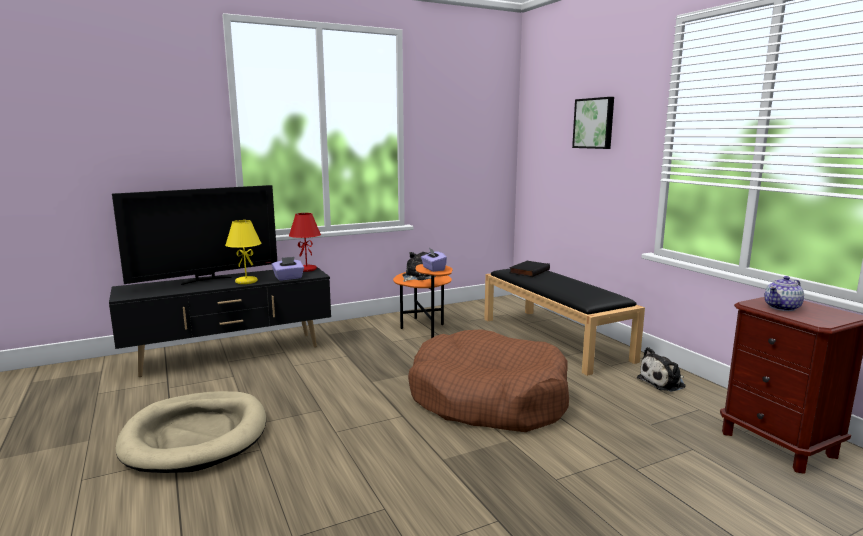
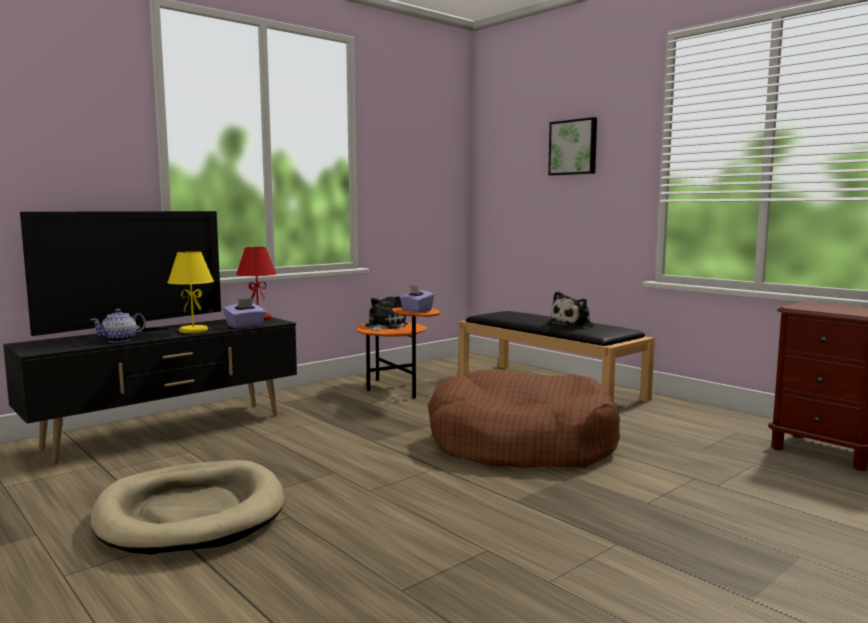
camera: 15 degrees left, 5 degrees down
(528, 271) = (509, 314): black book -> none
(663, 382) = (687, 414): plush toy -> plush toy (574, 324)
(782, 307) = (824, 308): teapot -> teapot (120, 340)

